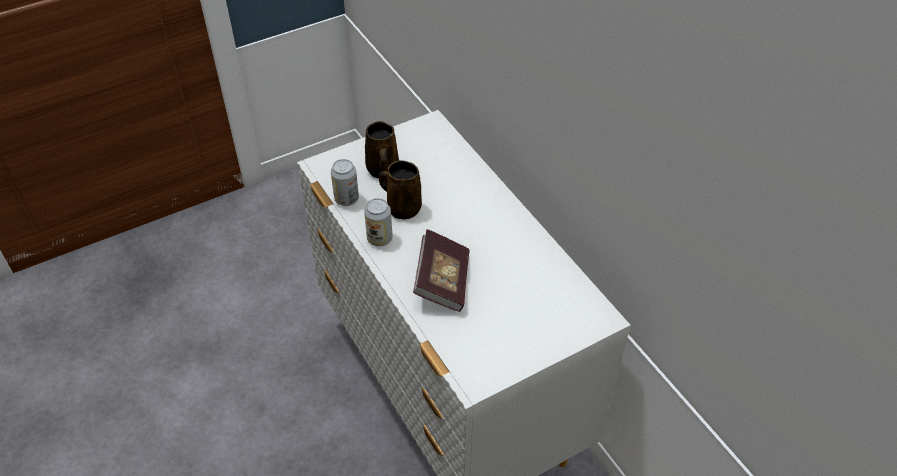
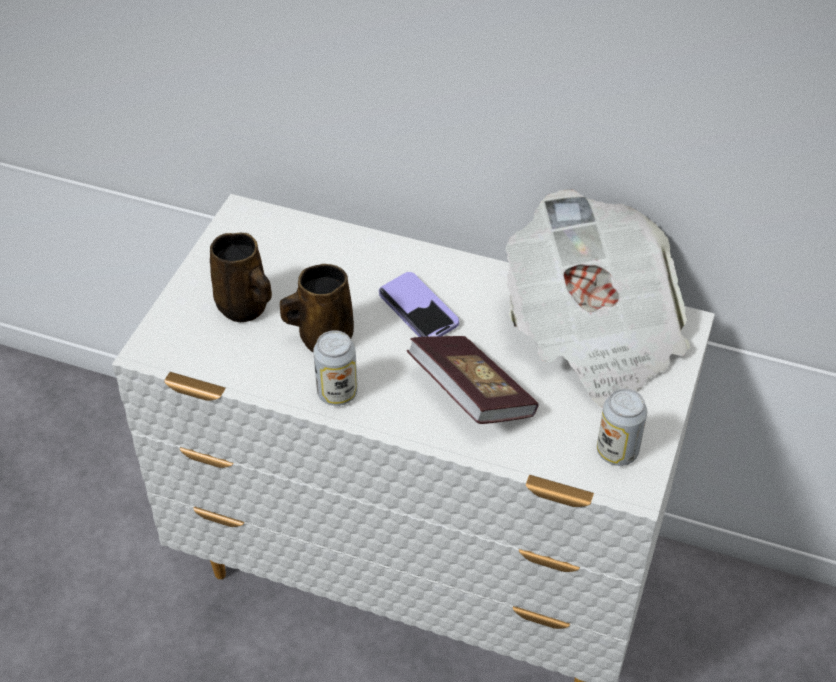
camera: 40 degrees left, 0 degrees up
(346, 199) = (238, 370): can -> can (617, 452)
(465, 222) = (418, 309): none -> phone
(544, 292) = (593, 334): none -> newspaper

